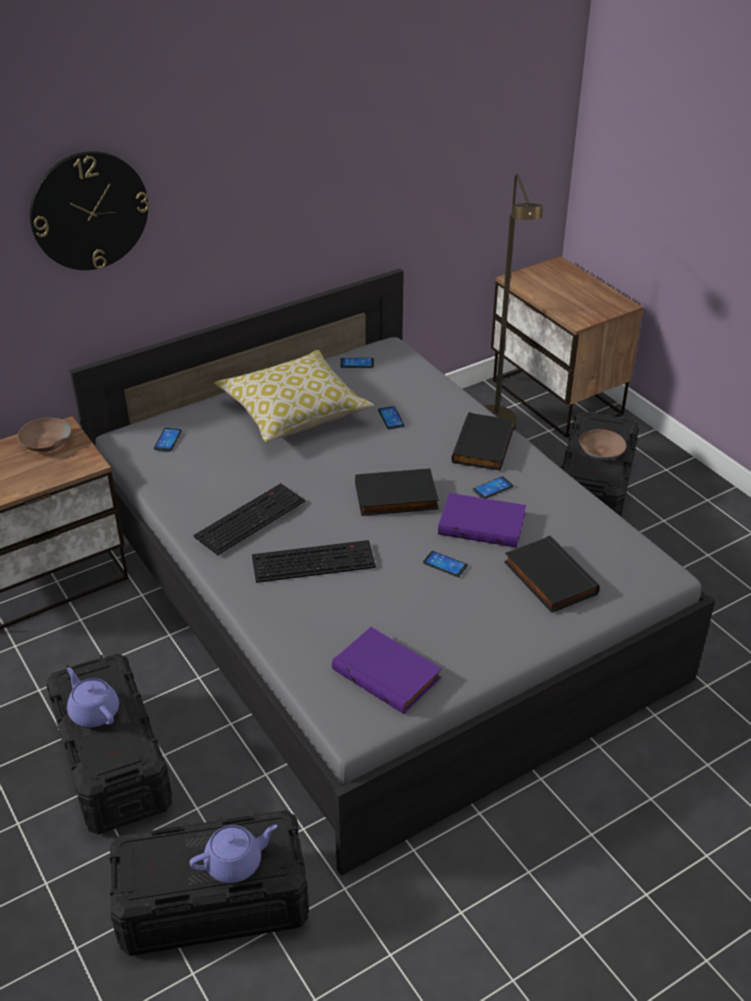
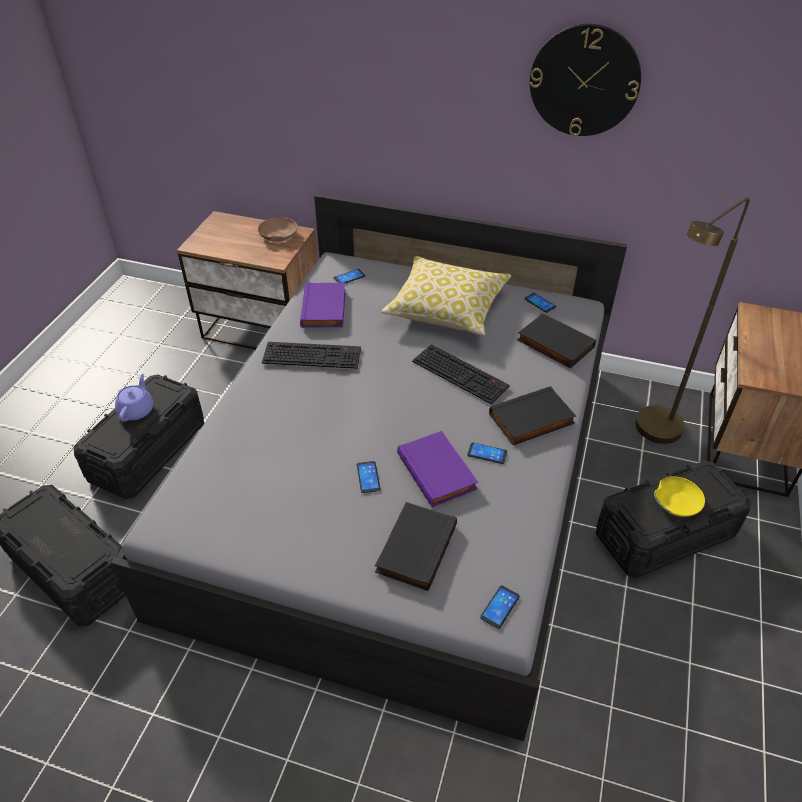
camera: 50 degrees right, 5 degrees up
(89, 211) = (348, 74): wall clock -> wall clock (584, 81)
(235, 862) = (60, 551): purple teapot -> none
(314, 560) = (303, 409): keyboard -> keyboard (461, 374)
(388, 673) = (223, 514): purple book -> purple book (325, 308)
(391, 418) = (500, 354): phone -> phone (499, 607)
(396, 498) = (413, 408): black book -> black book (554, 344)
(601, 451) = (677, 502): brown bowl -> yellow bowl

